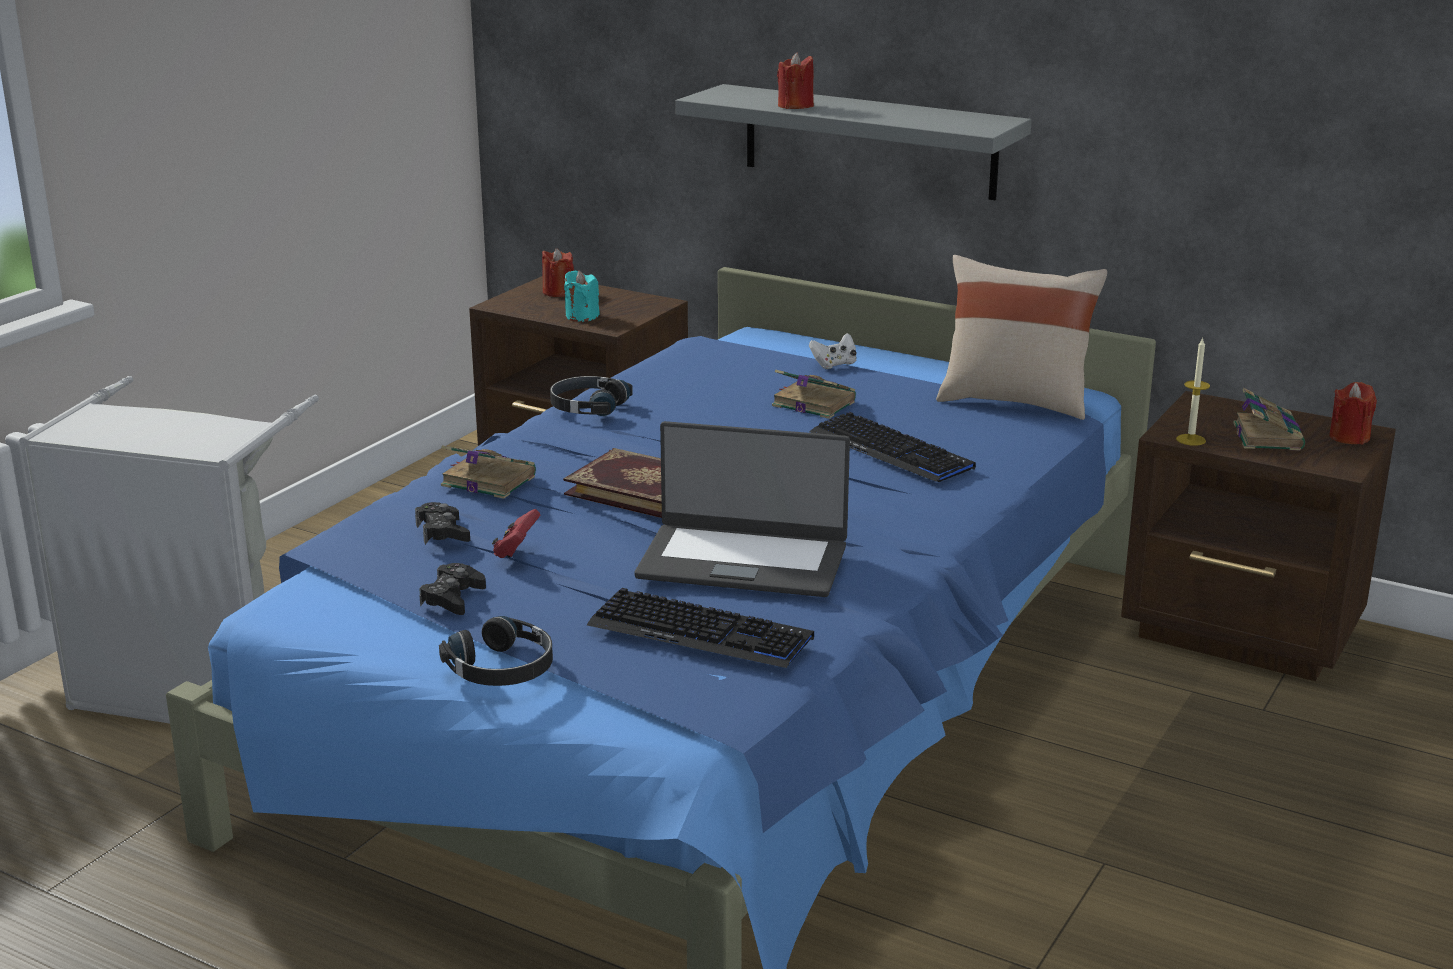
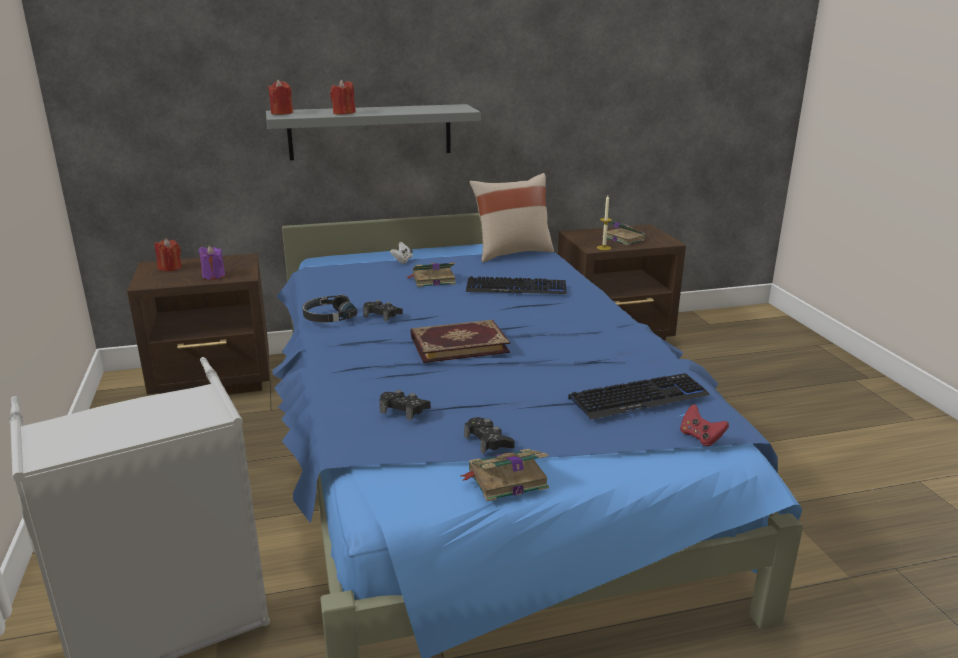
camera: 45 degrees left, 0 degrees up
(486, 480) = (363, 373): book -> book (505, 480)
(502, 668) = (594, 463): black headphones -> none
(516, 551) = (466, 401): red game controller -> red game controller (700, 437)
(581, 316) = (213, 276): turquoise candle -> purple candle
(647, 425) = (382, 315): none -> black game controller
(743, 560) = (577, 357): laptop -> none
(1349, 437) = (646, 231): red candle -> red candle (282, 113)

